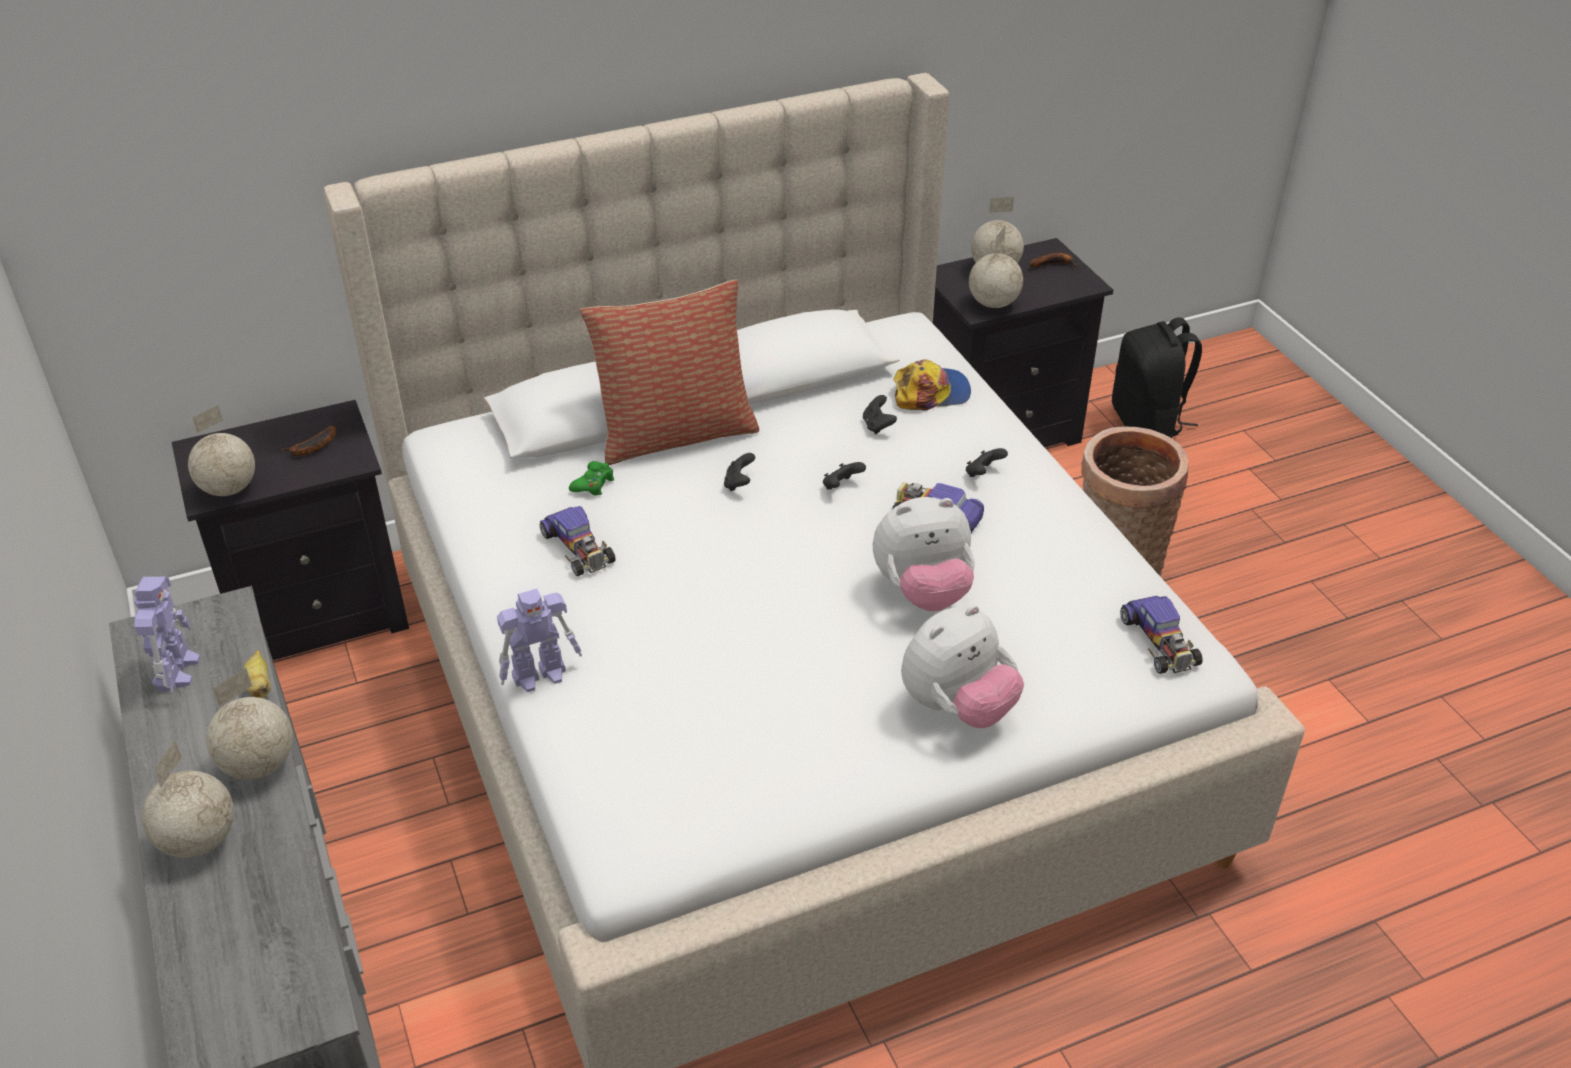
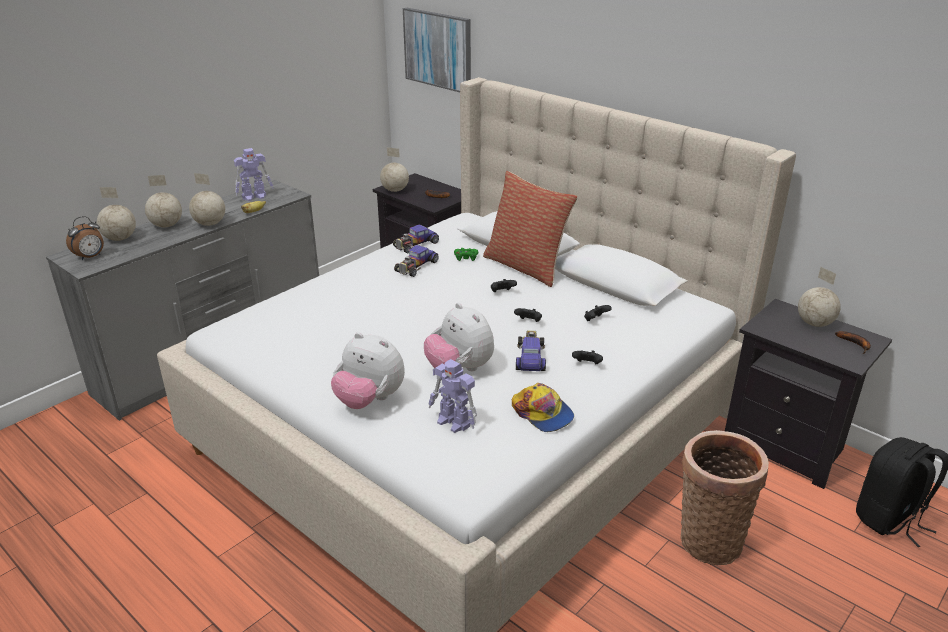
camera: 65 degrees right, 10 degrees down
(173, 173) = (438, 49): none -> picture
(257, 999) = (90, 257): none -> alarm clock
(541, 674) = (324, 281): toy robot -> toy robot (454, 422)
(931, 392) = (647, 329): cap -> cap (543, 413)
(992, 304) = (773, 331): globe -> globe (120, 238)
(1160, 641) = (479, 467): toy car -> toy car (416, 244)

